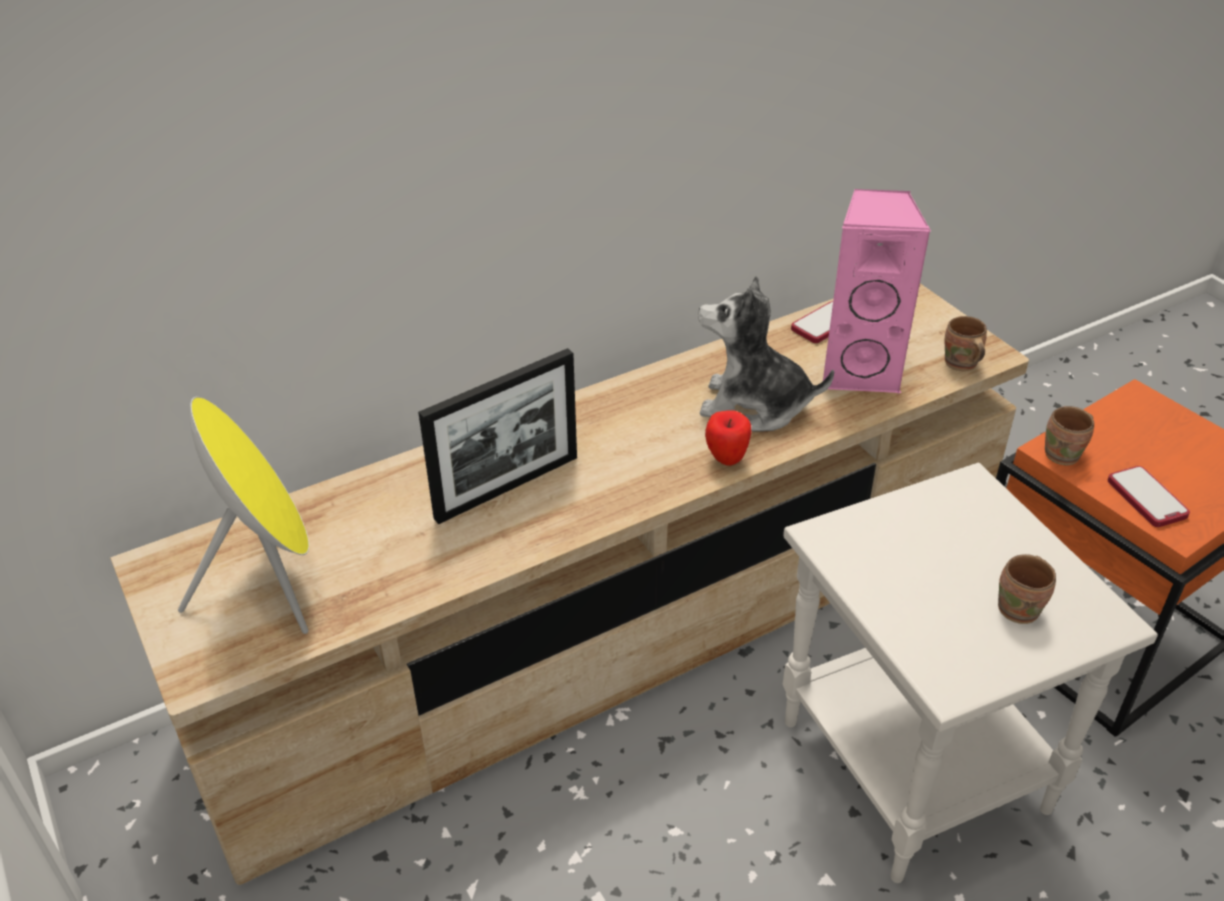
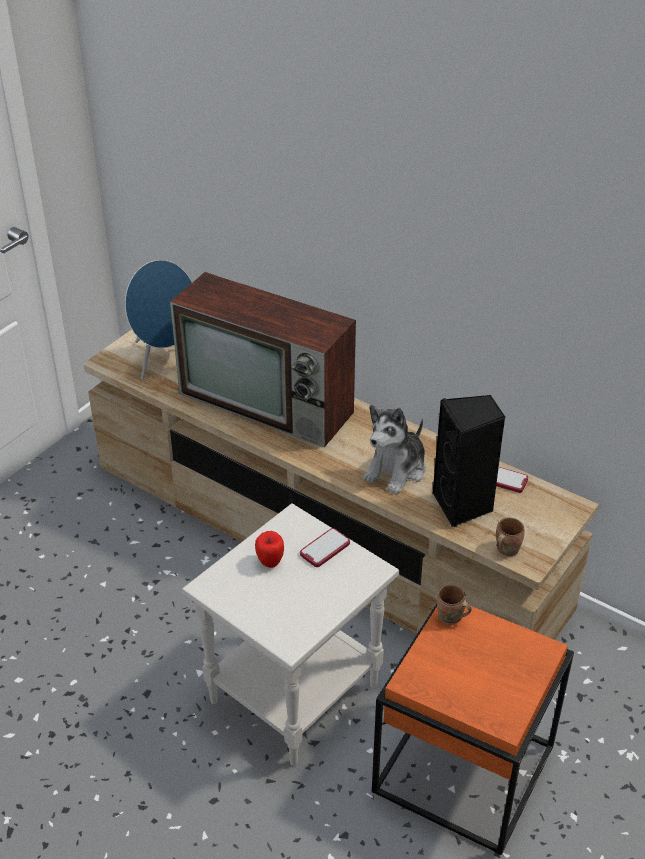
camera: 65 degrees right, 0 degrees up
(270, 584) = (165, 358): yellow speaker -> blue speaker
(507, 487) = (269, 403): picture frame -> television
(726, 459) = (341, 472): apple -> apple (270, 562)
(754, 406) = (397, 470): plush toy -> plush toy turned 135 degrees counterclockwise
(860, 371) = (463, 506): pink speaker -> black speaker
(1021, 609) = (278, 605): brown mug -> none
(1146, 498) = (432, 663): phone -> phone (325, 549)

